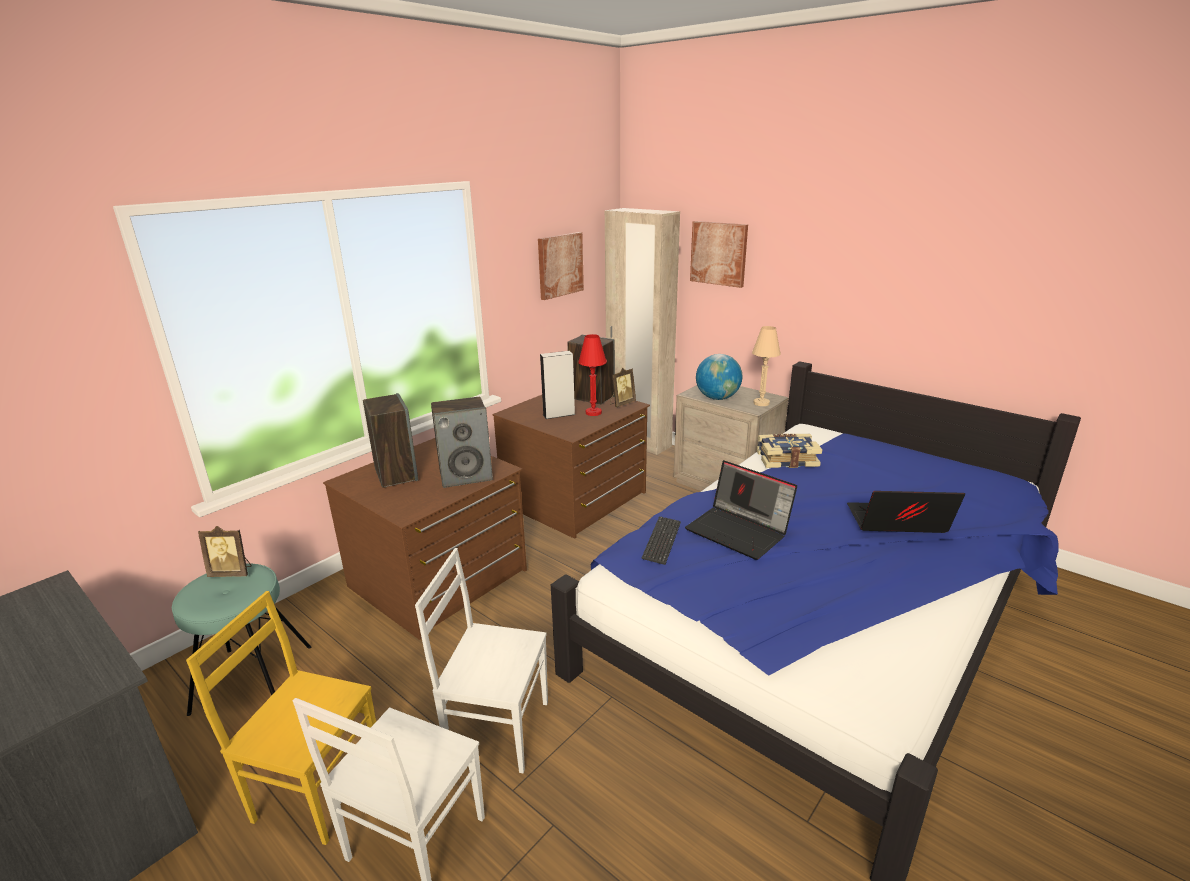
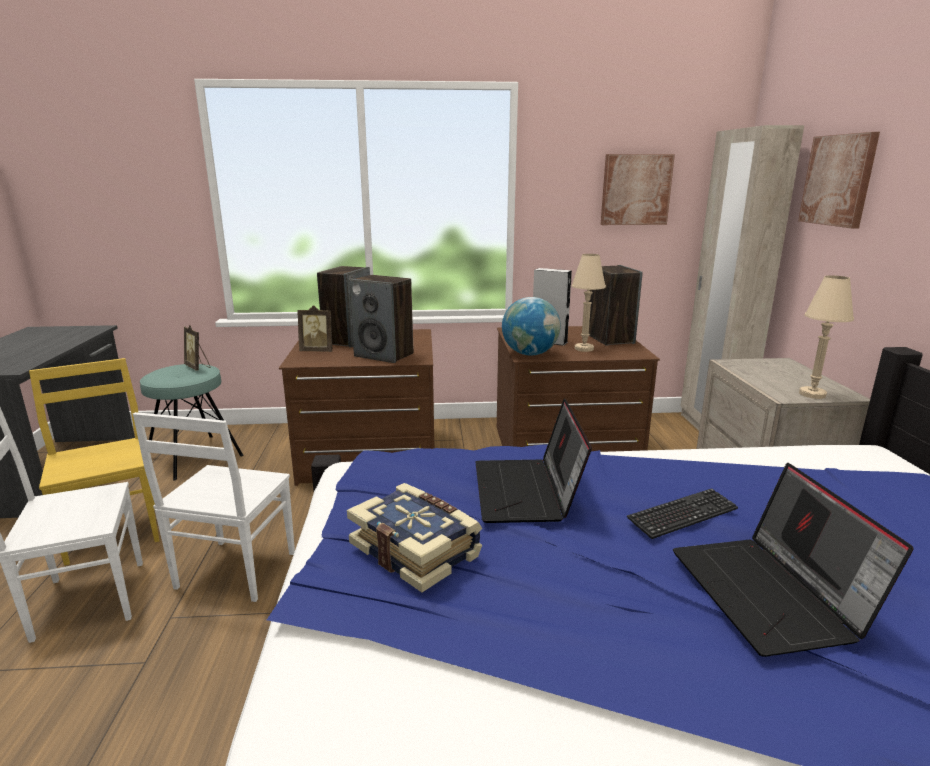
camera: 45 degrees right, 5 degrees down
(498, 728) = (234, 571): white chair -> white chair turned 135 degrees counterclockwise
(593, 413) = (584, 348): red table lamp -> beige table lamp
(621, 403) = (629, 350): picture frame -> picture frame (318, 351)
(662, 541) = (437, 463): keyboard -> keyboard (682, 515)
(717, 398) = (757, 374): globe -> globe (530, 354)
(786, 459) = (753, 463): book -> book (416, 550)
(896, 523) = (771, 594): laptop -> laptop turned 150 degrees counterclockwise

